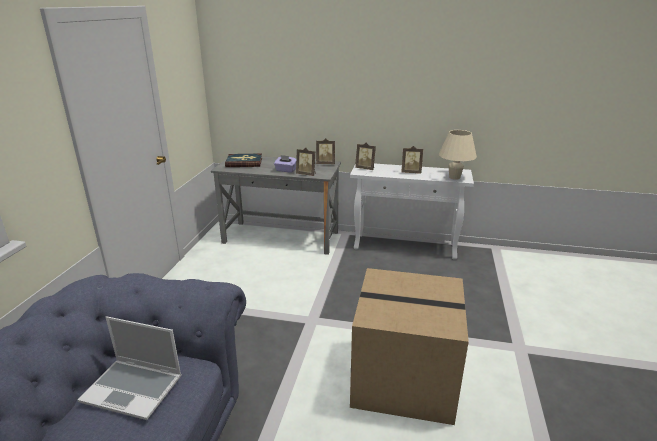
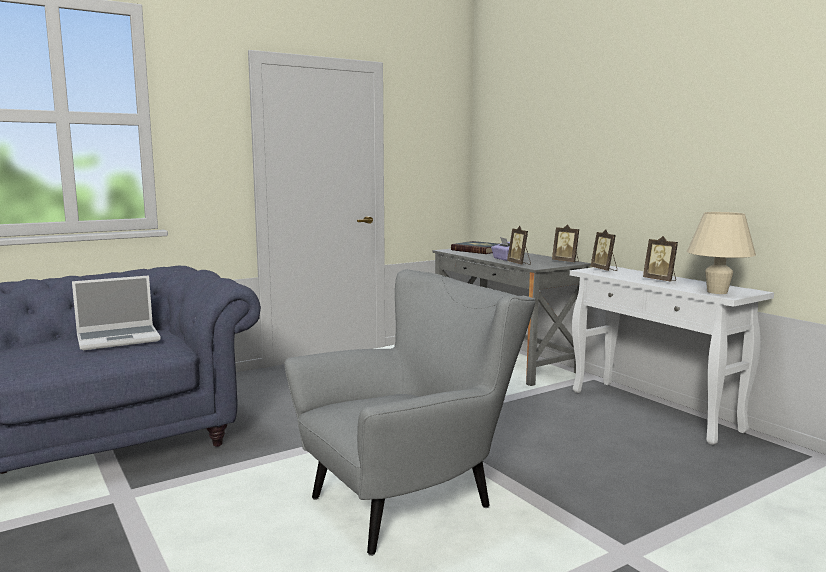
camera: 45 degrees right, 15 degrees down
(134, 389) = (119, 339): laptop -> laptop turned 90 degrees counterclockwise
(405, 377) = (413, 500): cardboard box -> grey armchair

